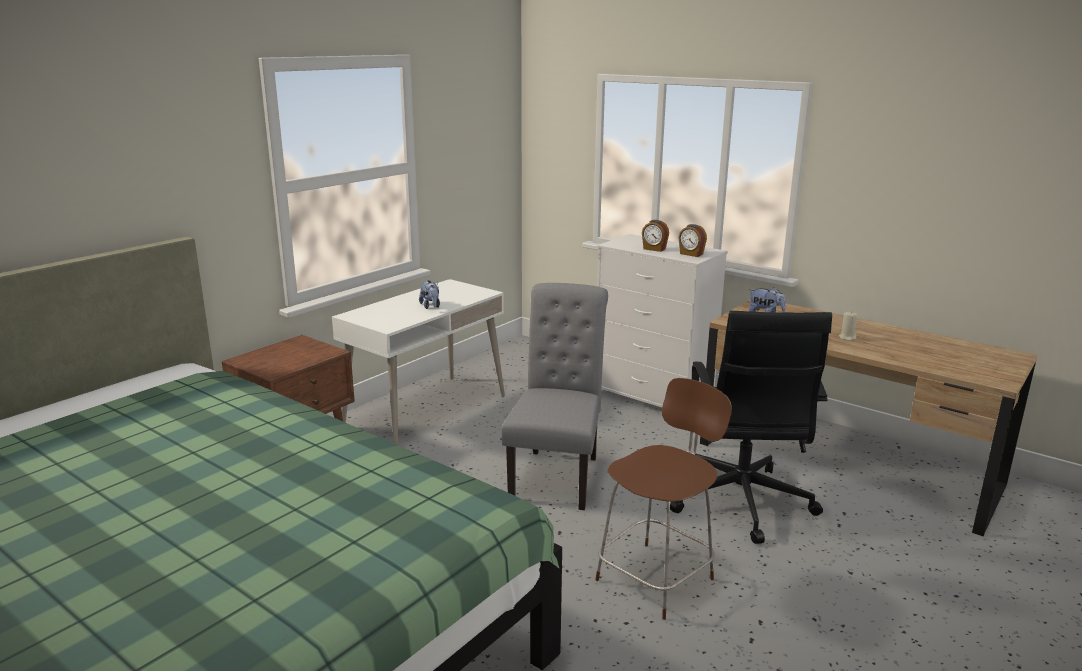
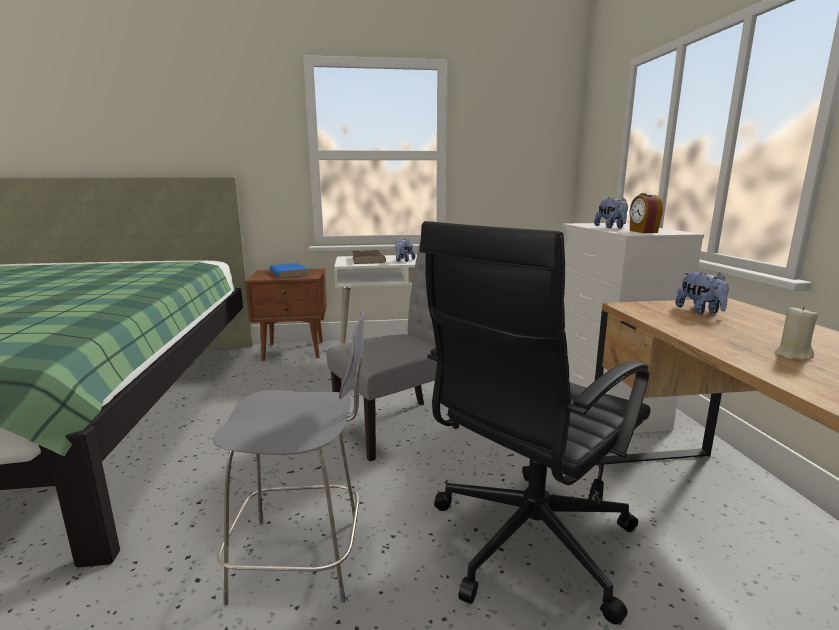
camera: 45 degrees right, 5 degrees down
(285, 354) = (288, 273): none -> blue book
(389, 314) = (368, 260): none -> brown book
(654, 249) = (611, 227): alarm clock -> plush toy
(657, 577) = (303, 558): brown chair -> grey chair

